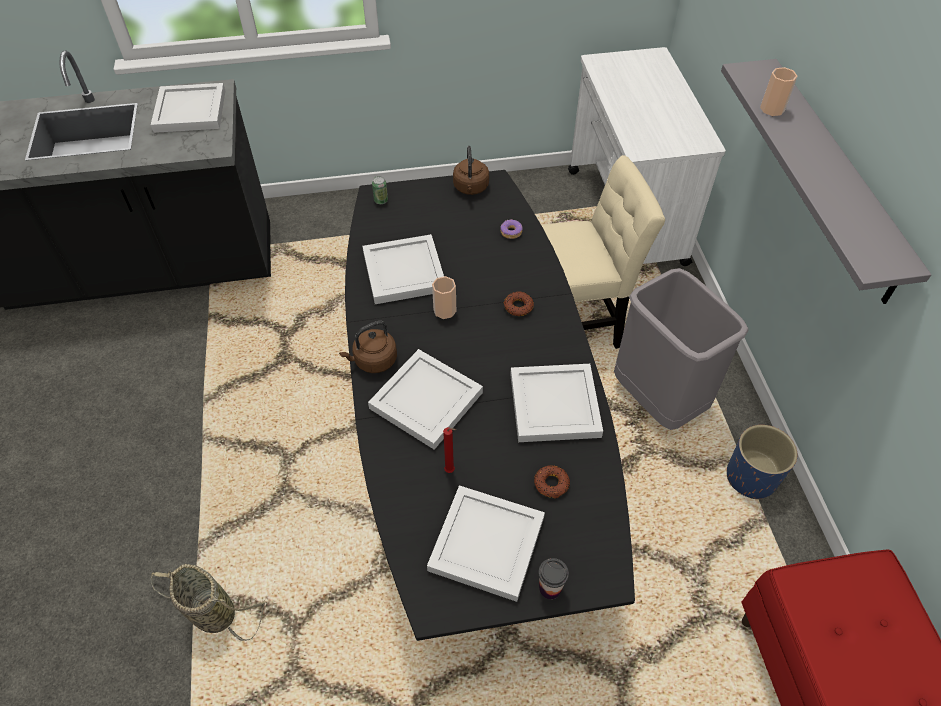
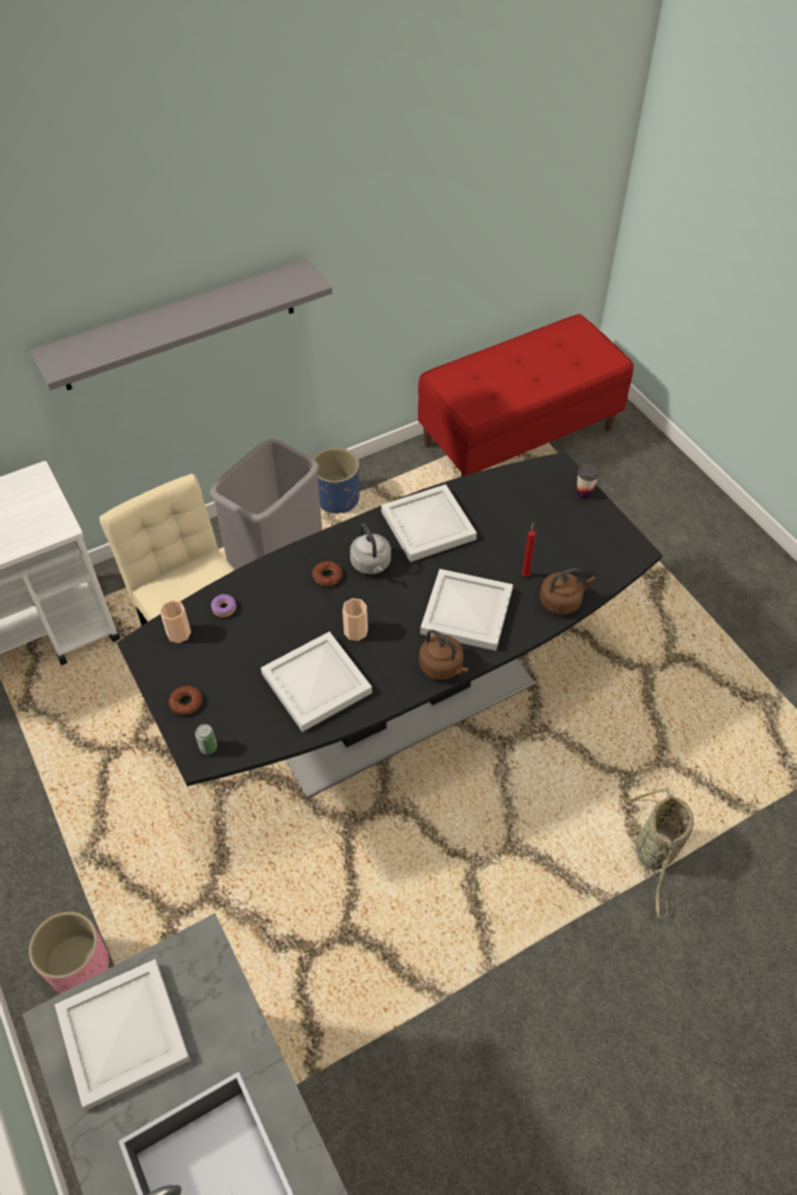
camera: 110 degrees left, 0 degrees up
(349, 221) = (80, 967): none -> pink planter
(471, 188) = (161, 664): brown kettle -> brown kettle (562, 601)
(484, 545) = (574, 536): white tray -> none
(519, 343) = (371, 564): none -> grey kettle
(551, 484) = (502, 511): donut -> donut (186, 702)
(772, 109) = (121, 345): cup -> cup (179, 633)

